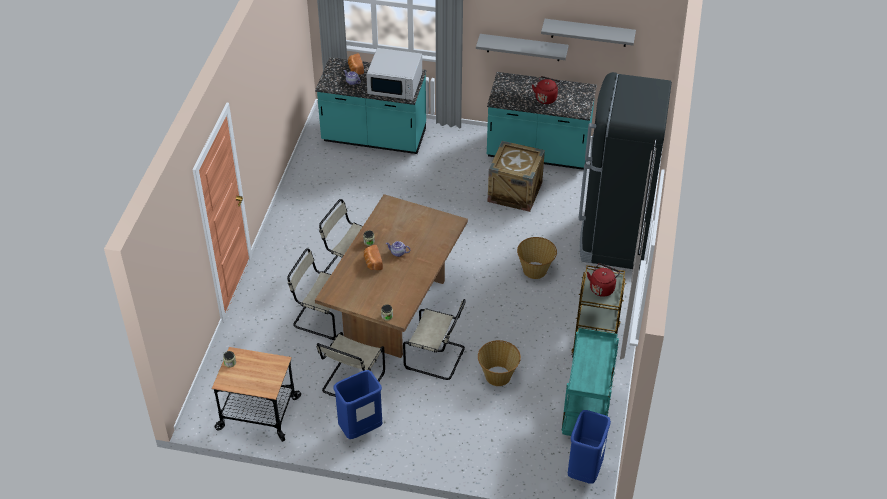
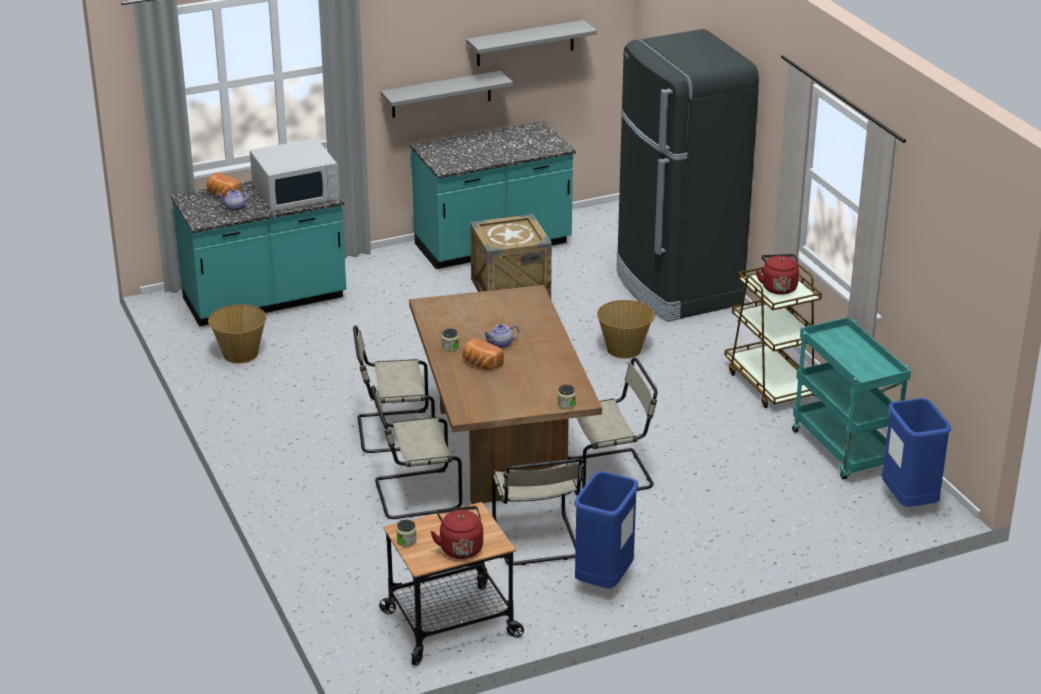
camera: 35 degrees left, 15 degrees down
(498, 375) = (704, 459): basket -> basket (240, 354)
(546, 98) = (501, 148): red kettle -> red kettle (460, 547)

